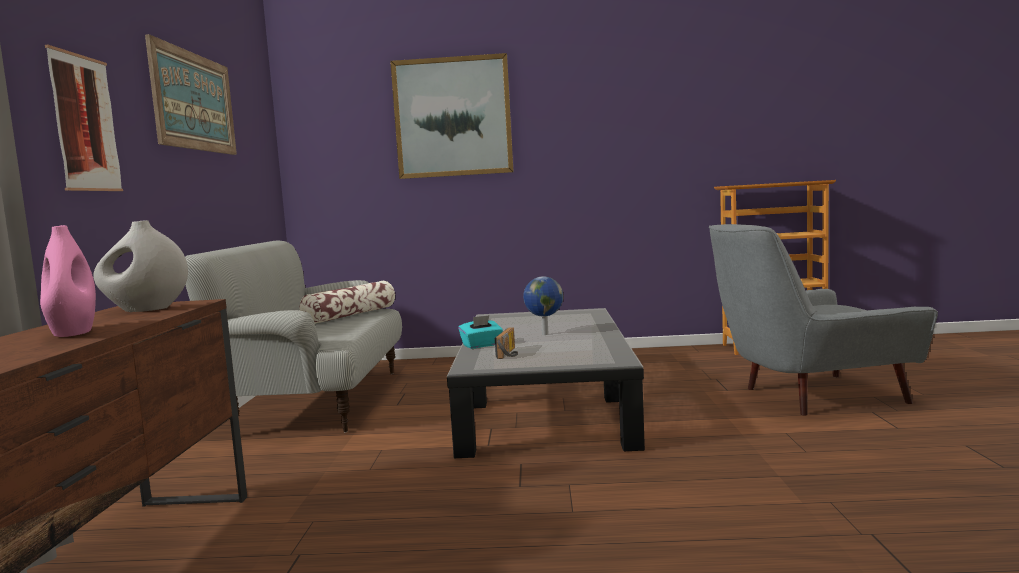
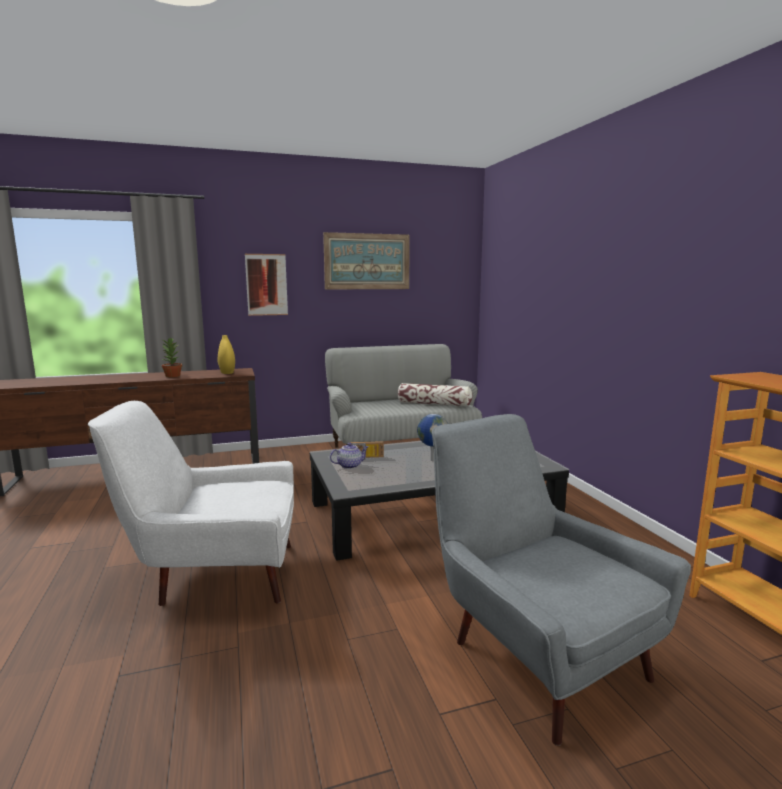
camera: 70 degrees right, 5 degrees up
(73, 333) = (172, 376): pink vase -> potted plant
(145, 310) = (227, 372): white vase -> yellow vase
(453, 117) = (554, 260): picture -> none
(481, 345) = (389, 448): turquoise tissue box -> none
(533, 359) = (349, 465): none -> teapot
(660, 522) = (215, 575): none -> white armchair

